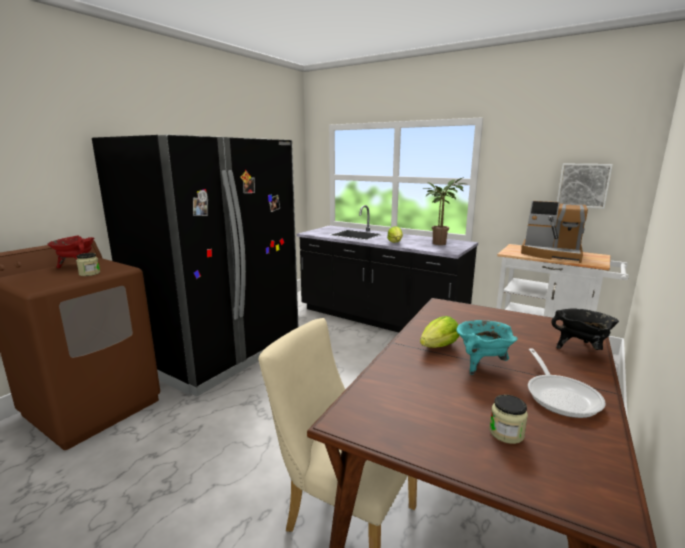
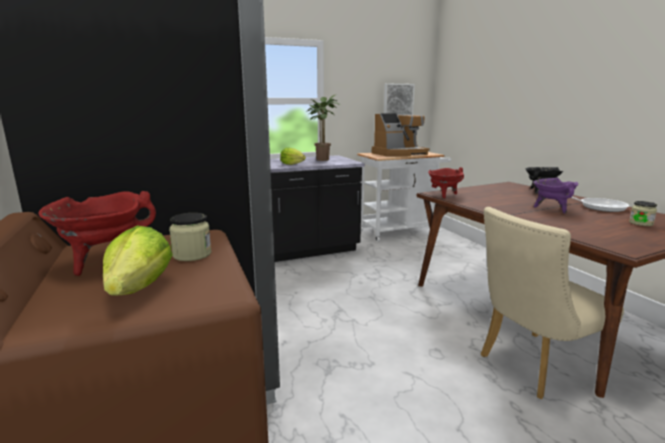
camera: 55 degrees left, 0 degrees up
(439, 347) = (516, 209): lettuce -> lettuce (139, 289)
(440, 308) = (444, 195): none -> red cooking pot
(481, 365) = (552, 209): turquoise cooking pot -> purple cooking pot

